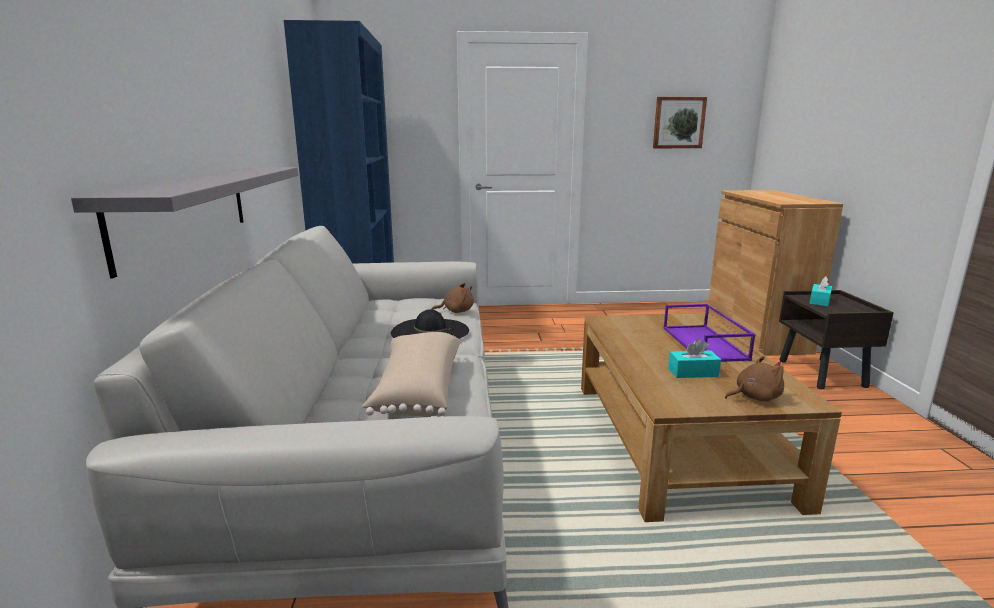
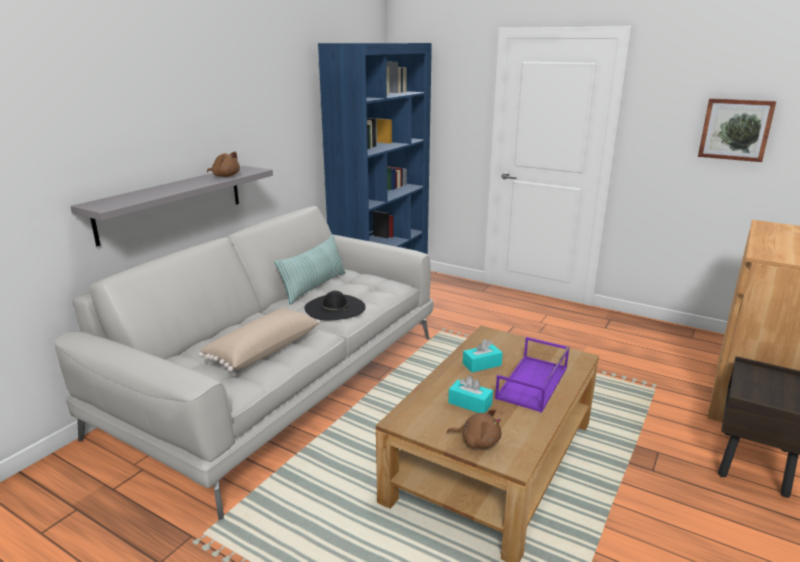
camera: 35 degrees right, 5 degrees up
(368, 320) = (314, 287): none -> pillow
(456, 311) = (381, 294): brown plush toy -> brown plush toy (225, 176)
(819, 301) = (762, 380): turquoise tissue box -> turquoise tissue box (482, 364)

